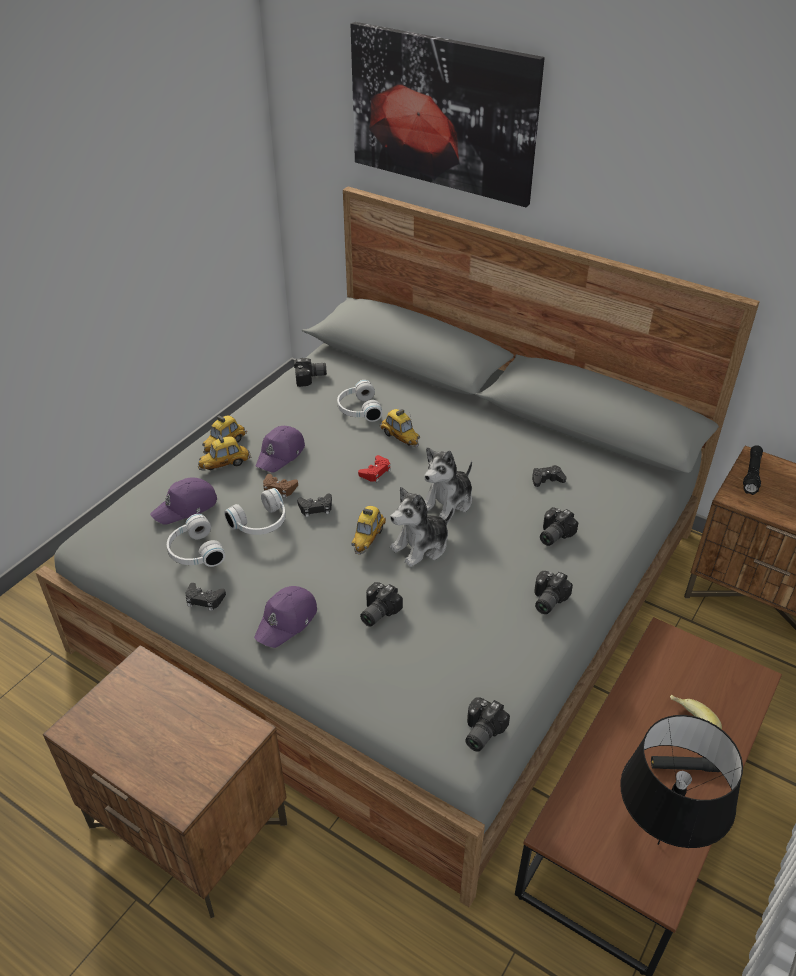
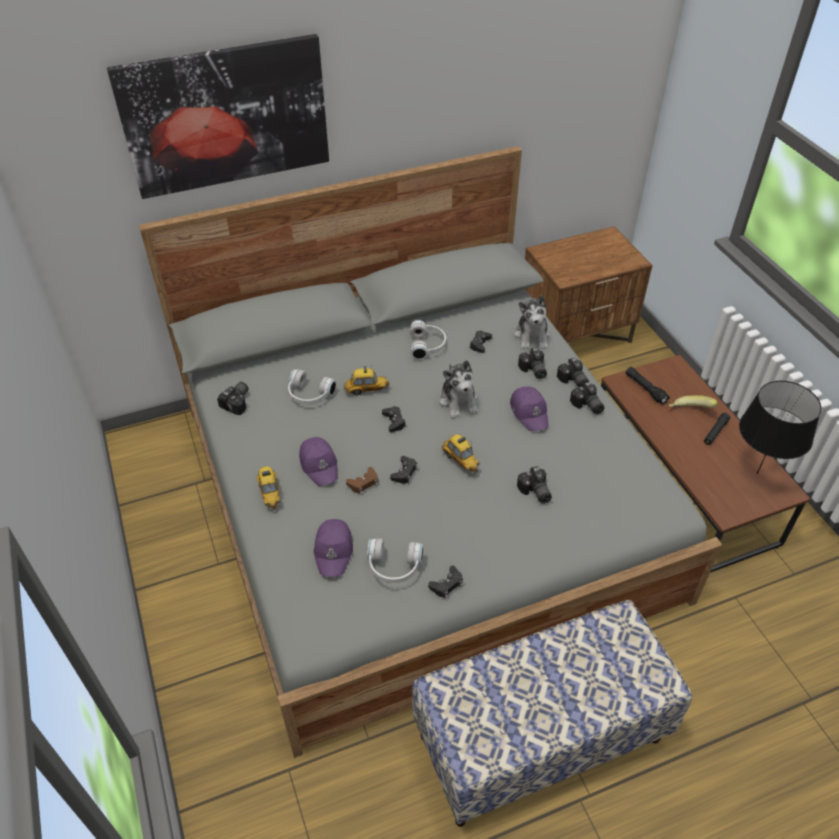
camera: 55 degrees left, 5 degrees up
(189, 826) = (539, 736): brown nightstand -> bench
(225, 464) = (297, 504): toy car -> none
(261, 523) = (396, 511): white headphones -> white headphones (428, 346)
(287, 621) = (507, 545): purple cap -> purple cap (529, 412)
(375, 472) = (394, 421): red game controller -> black game controller
(421, 546) = (490, 438): plush toy -> plush toy (532, 336)
(480, 731) = (670, 494): camera -> camera (573, 381)
(752, 474) = (553, 261): black flashlight -> black flashlight (645, 389)

